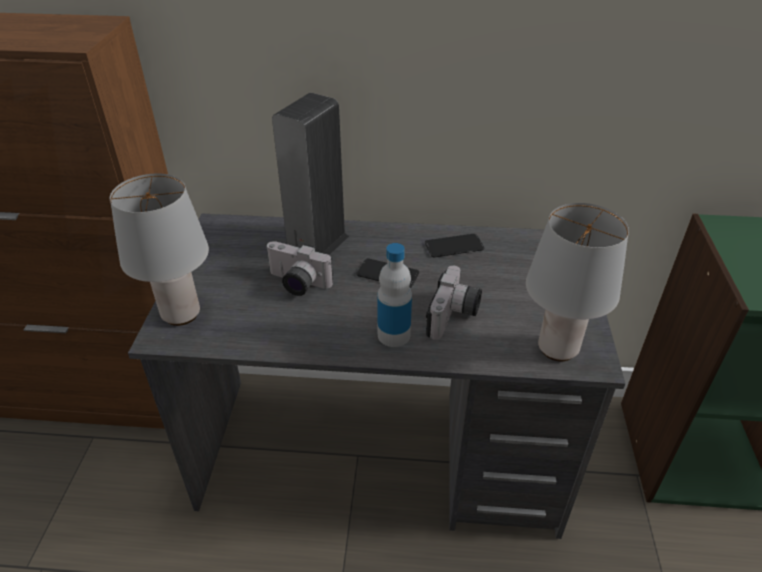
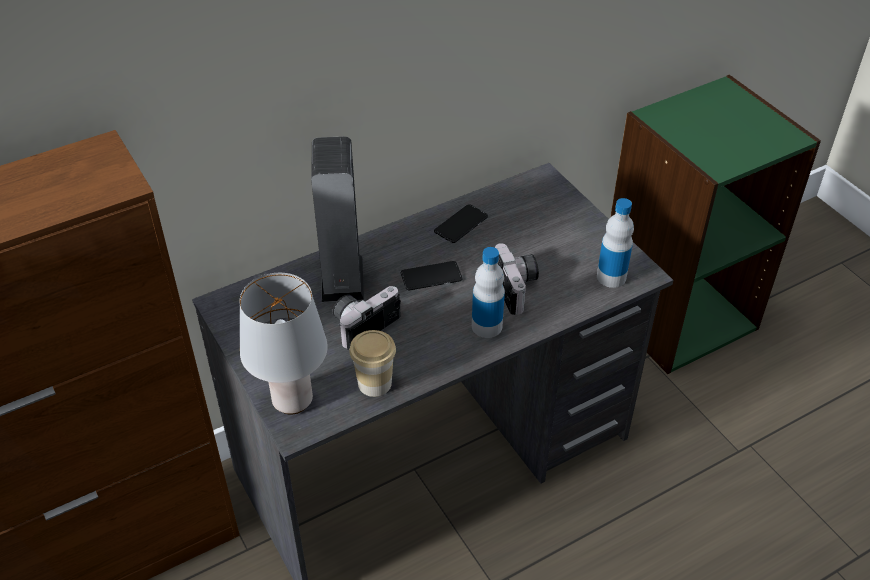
camera: 35 degrees left, 5 degrees up
(254, 333) = (374, 383): none -> cup
(296, 284) = (363, 323): camera -> camera turned 150 degrees clockwise
(557, 349) = (611, 277): grey table lamp -> bottle

